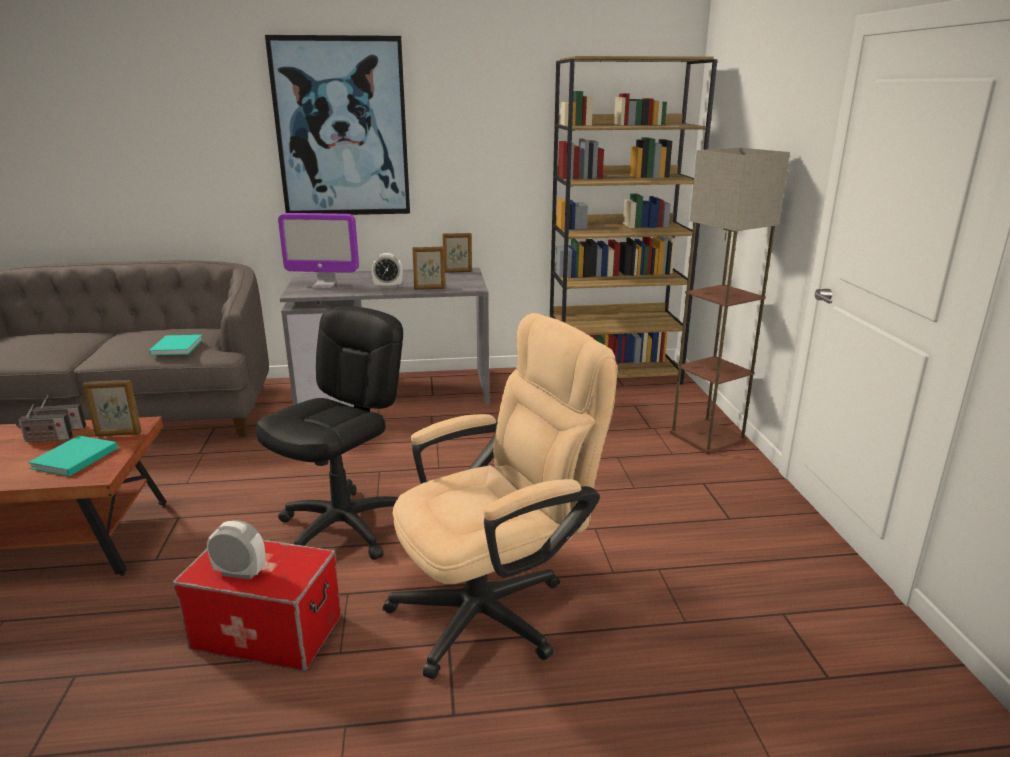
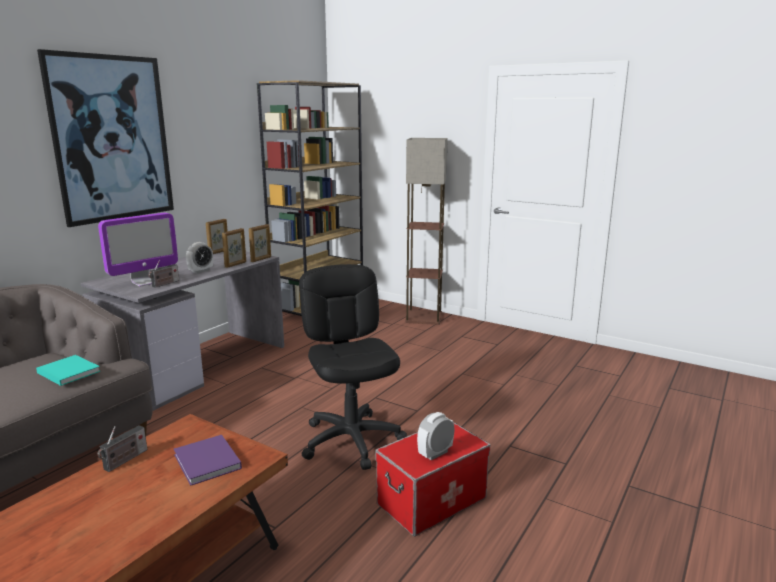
camera: 50 degrees left, 5 degrees down
(46, 439) = (136, 470): radio -> radio (164, 284)
(73, 459) = (208, 462): turquoise book -> purple book
(118, 434) = (193, 436): picture frame -> picture frame (261, 259)
(495, 608) = (496, 423): beige office chair -> none

